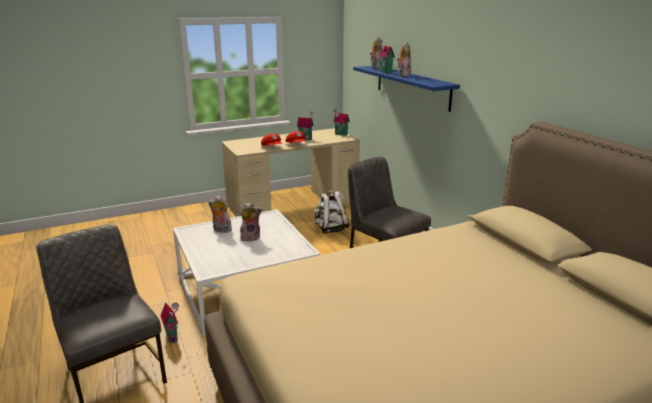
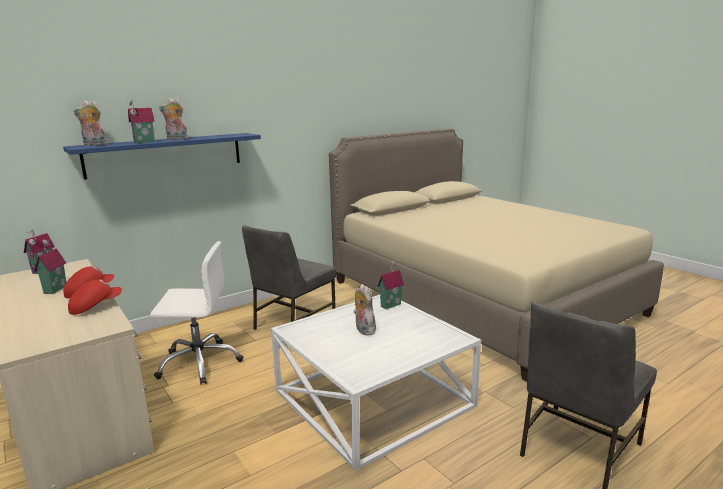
camera: 100 degrees left, 5 degrees down
(173, 336) = (490, 428): toy house -> toy house (390, 304)
(221, 230) = (350, 353): plush toy -> none
(330, 229) = (199, 362): white backpack -> white office chair

